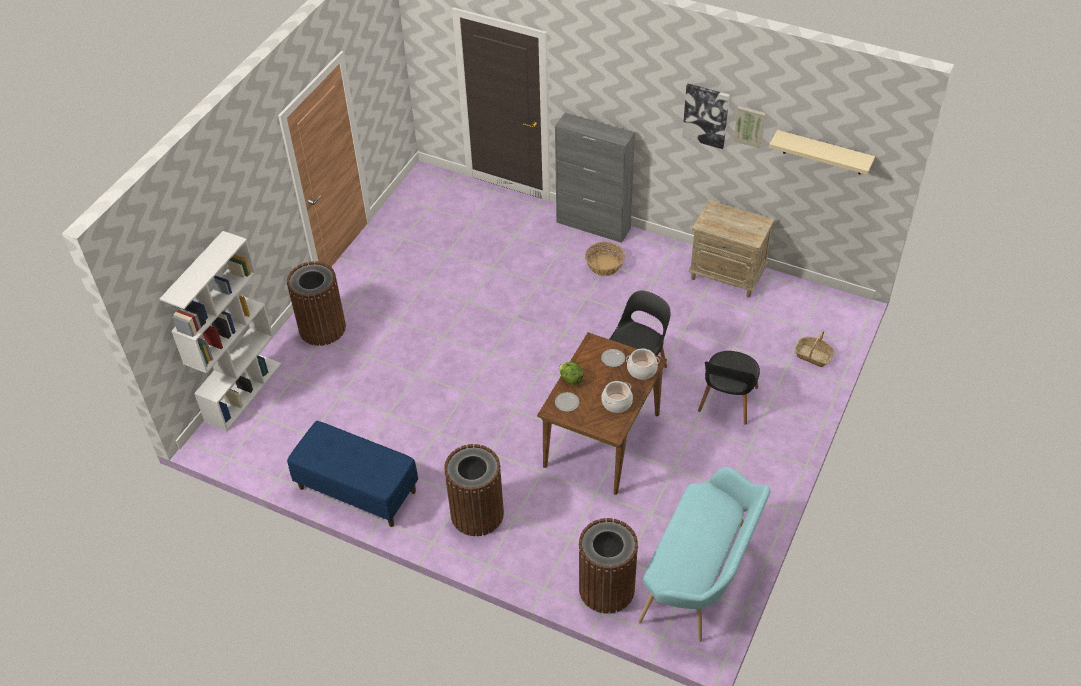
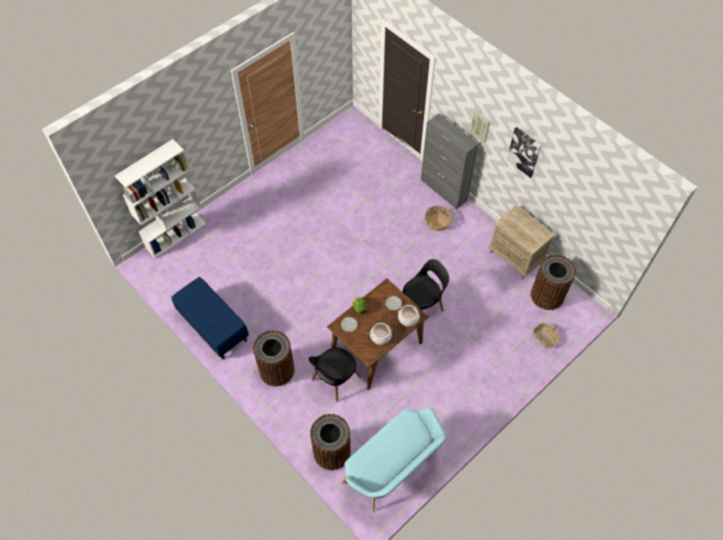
camera: 20 degrees right, 10 degrees up
(322, 328) = (241, 207): brown trash can -> brown trash can (547, 295)
(727, 401) = (470, 350): black chair -> black chair (334, 380)
(750, 126) = (550, 170): picture -> picture (480, 126)
(823, 153) = (594, 208): beige shelf -> none

